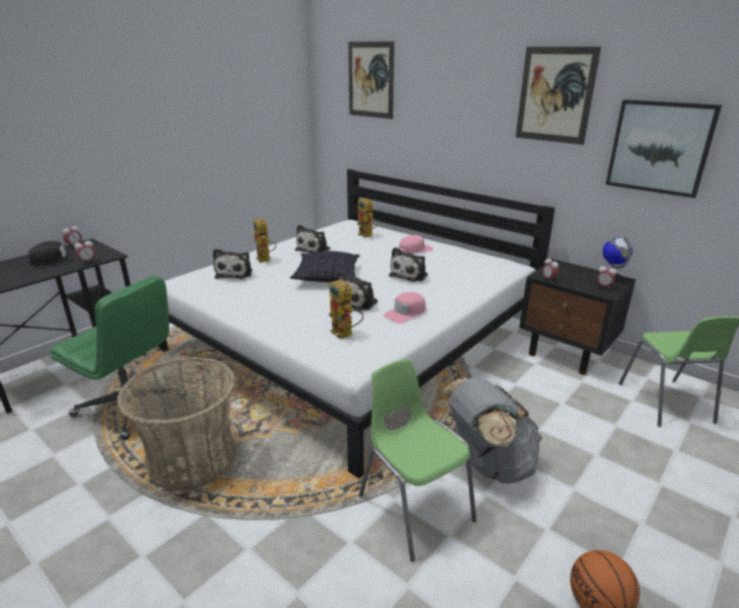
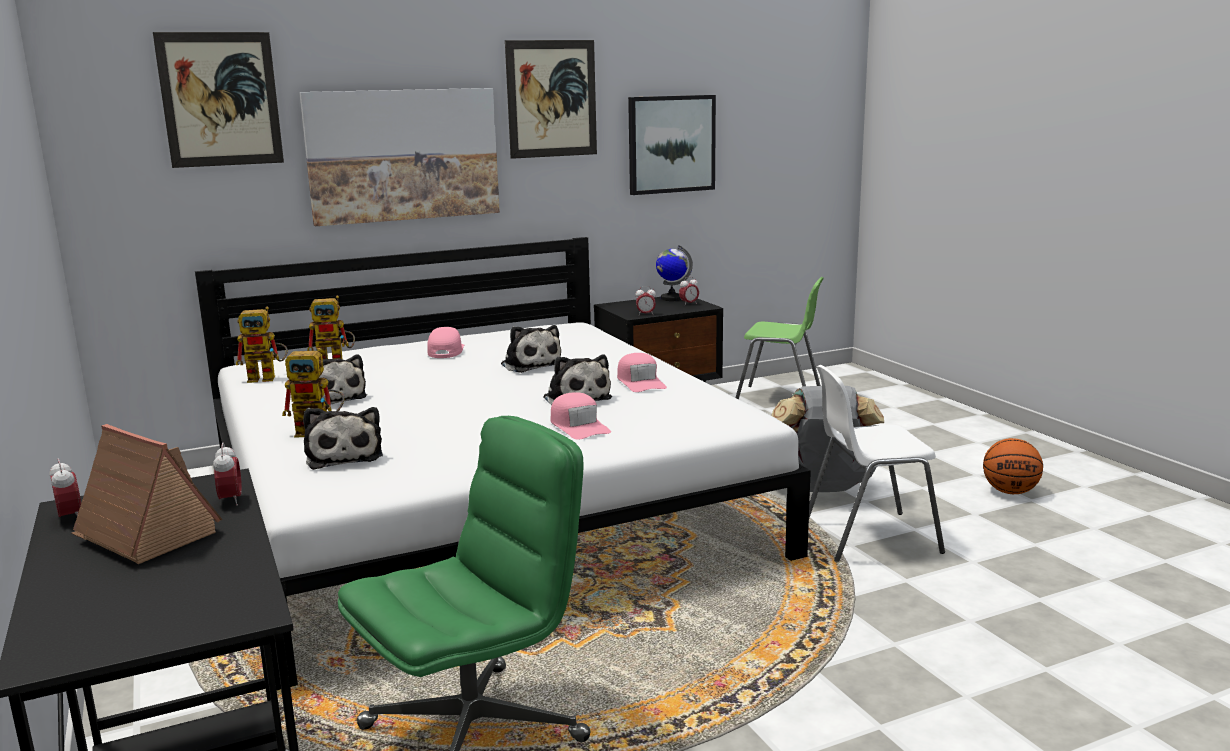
camera: 65 degrees left, 10 degrees down
(55, 259) = (145, 534): black cap -> toy house
(192, 459) = (689, 673): basket -> none
(235, 273) = (344, 456): plush toy -> plush toy turned 45 degrees clockwise
(307, 314) = (578, 426): none -> pink cap
(327, 277) = (462, 403): pillow -> none
(345, 334) = (665, 414): toy robot -> toy robot (268, 378)
(414, 508) = (868, 537): green chair -> white chair
(450, 124) = (403, 155): none -> picture

